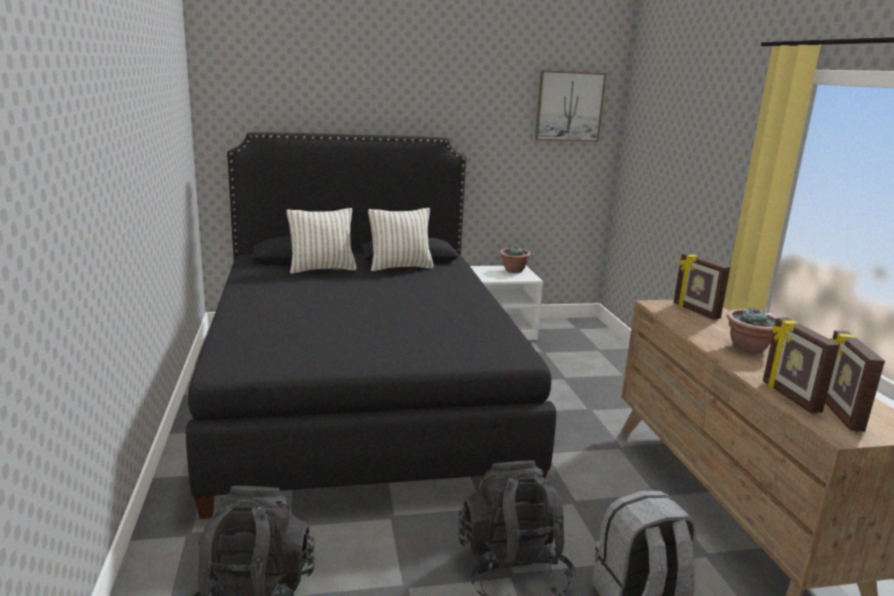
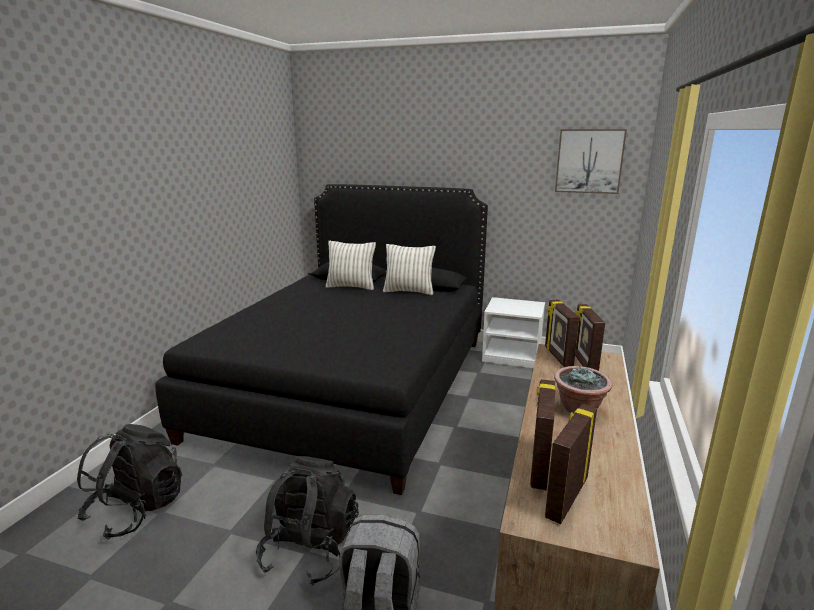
camera: 30 degrees right, 0 degrees up
(513, 270) = (526, 305): potted plant -> none
(668, 309) = (557, 357): none -> picture frame

